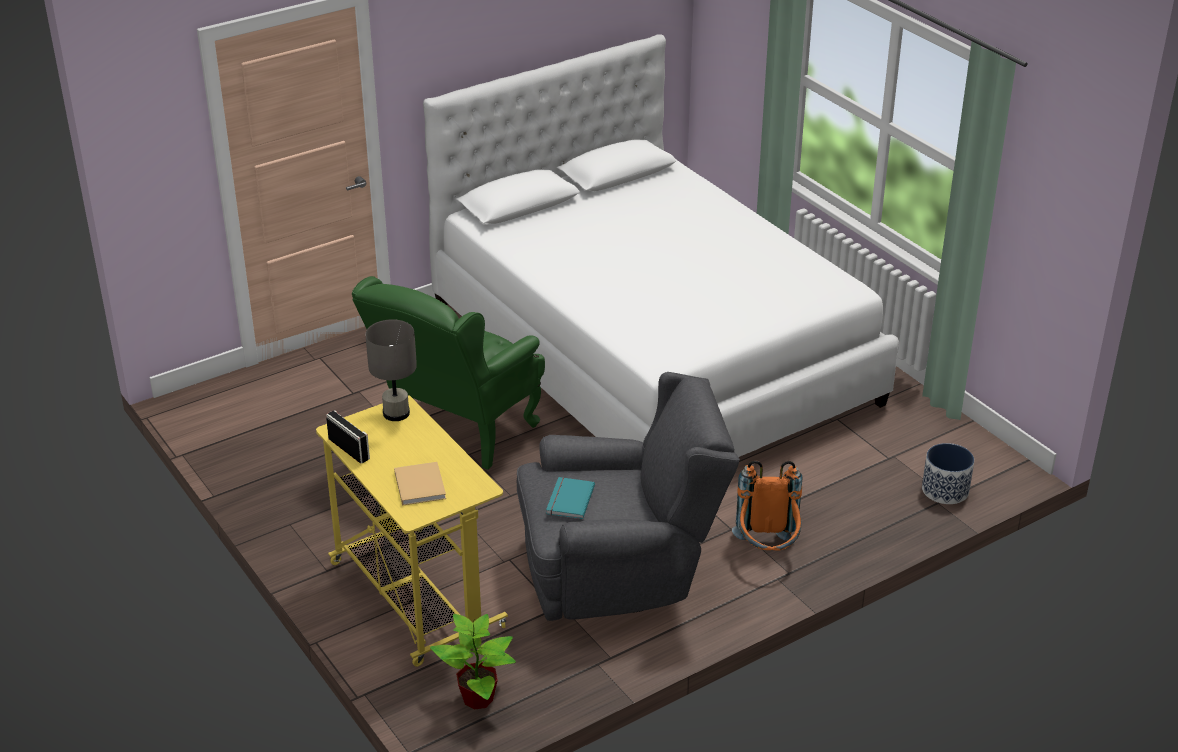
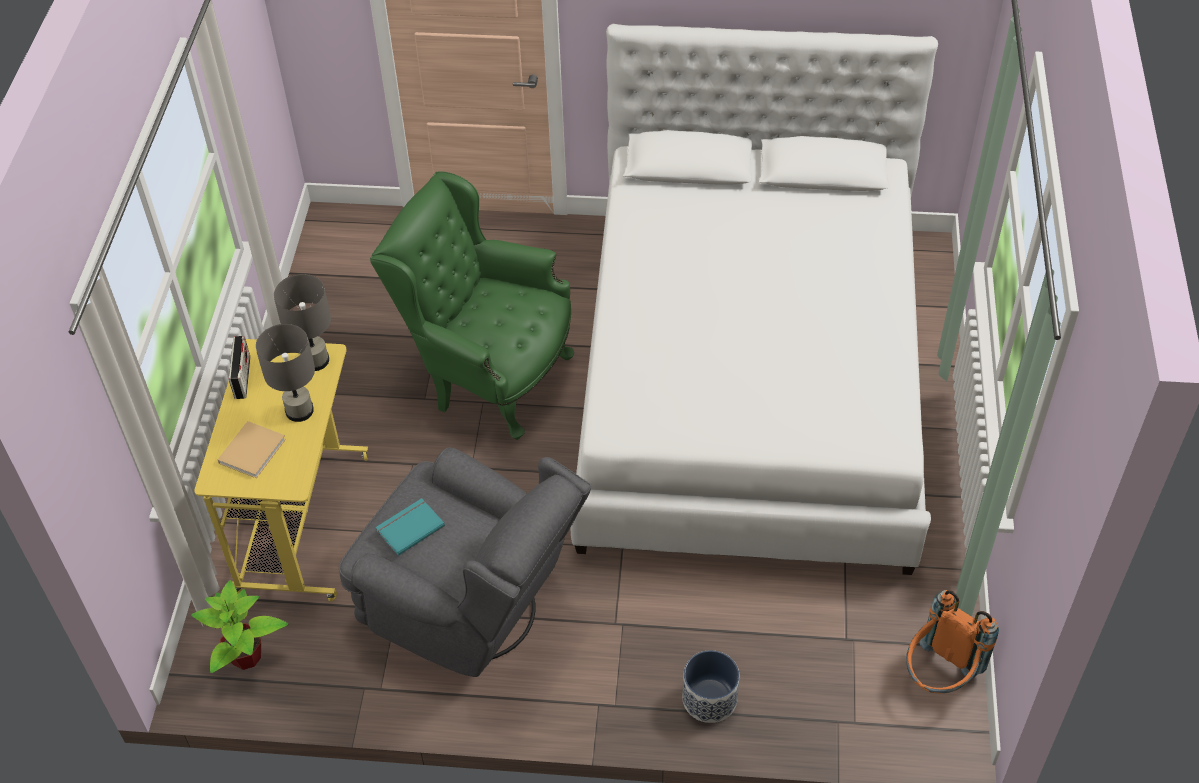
camera: 40 degrees right, 15 degrees up
(424, 446) = (299, 410): none -> grey table lamp
(458, 437) = (490, 379): green armchair -> green armchair turned 45 degrees clockwise
(767, 551) = (620, 669): orange backpack -> orange backpack (938, 677)
(945, 490) = (860, 712): planter -> planter (709, 699)

